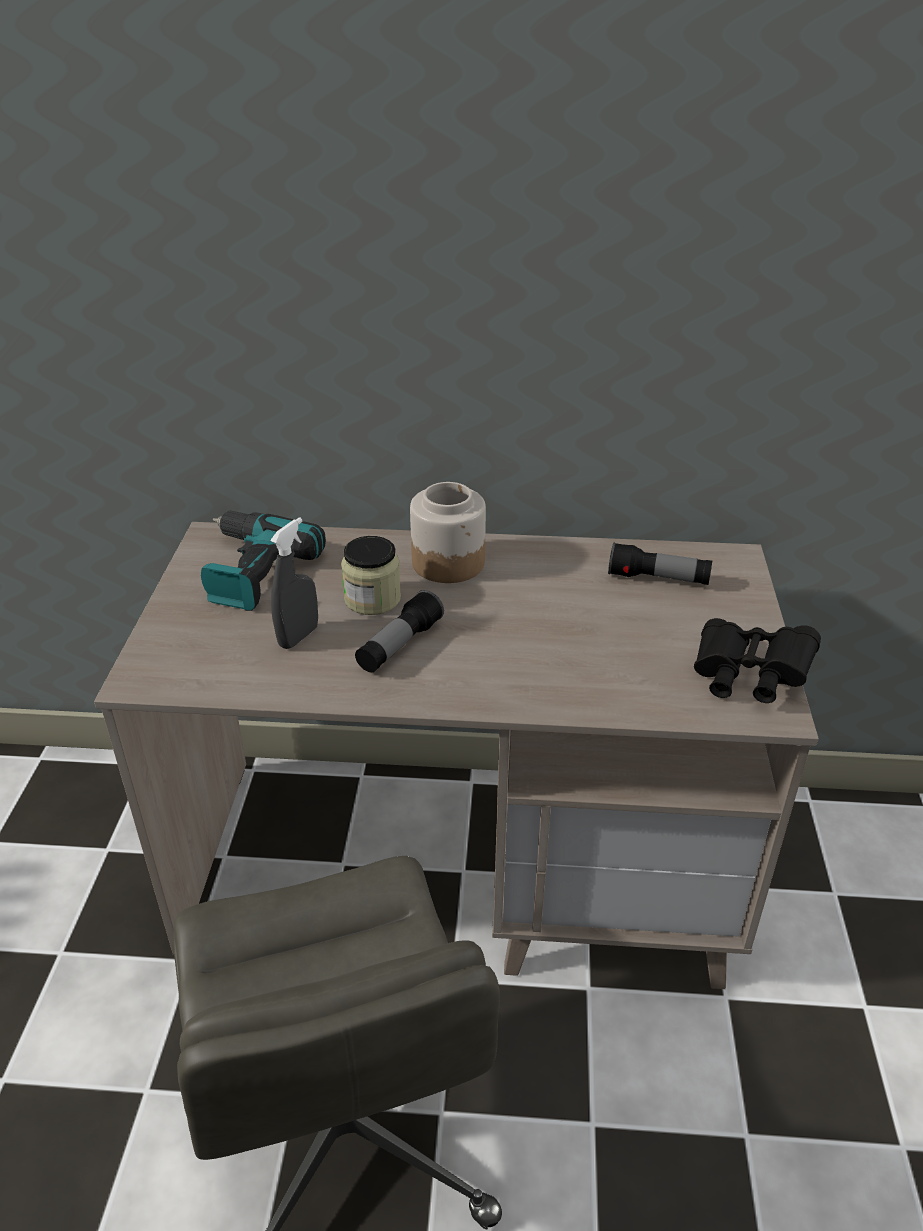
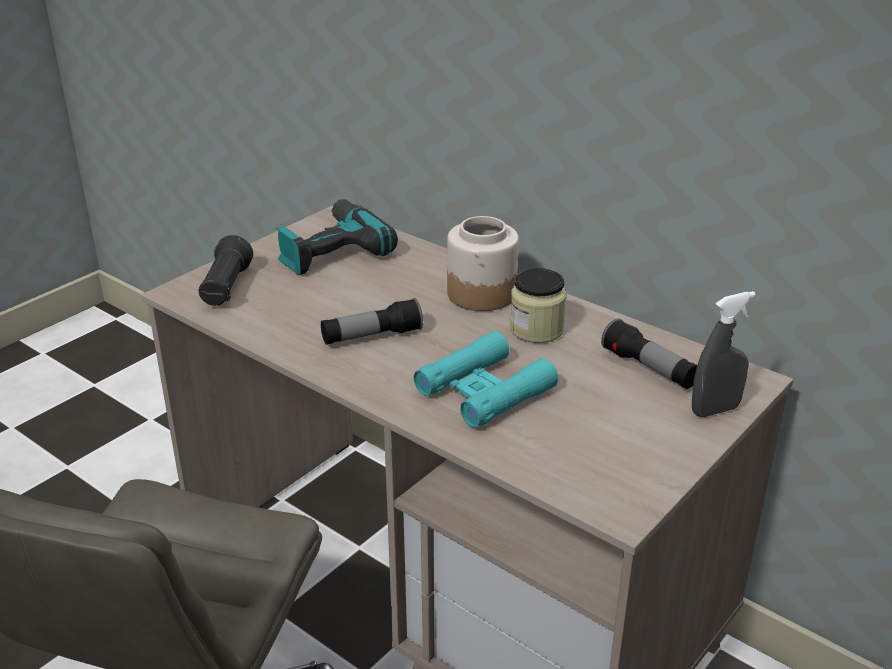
camera: 35 degrees right, 5 degrees down
(187, 655) = (226, 288): none -> black flashlight
(298, 637) = (310, 304): grey spray bottle -> grey spray bottle (715, 410)
(372, 599) = (392, 298): jar -> jar (536, 329)
(558, 655) = (484, 391): none -> turquoise binoculars
(747, 677) = (630, 474): black binoculars -> none

